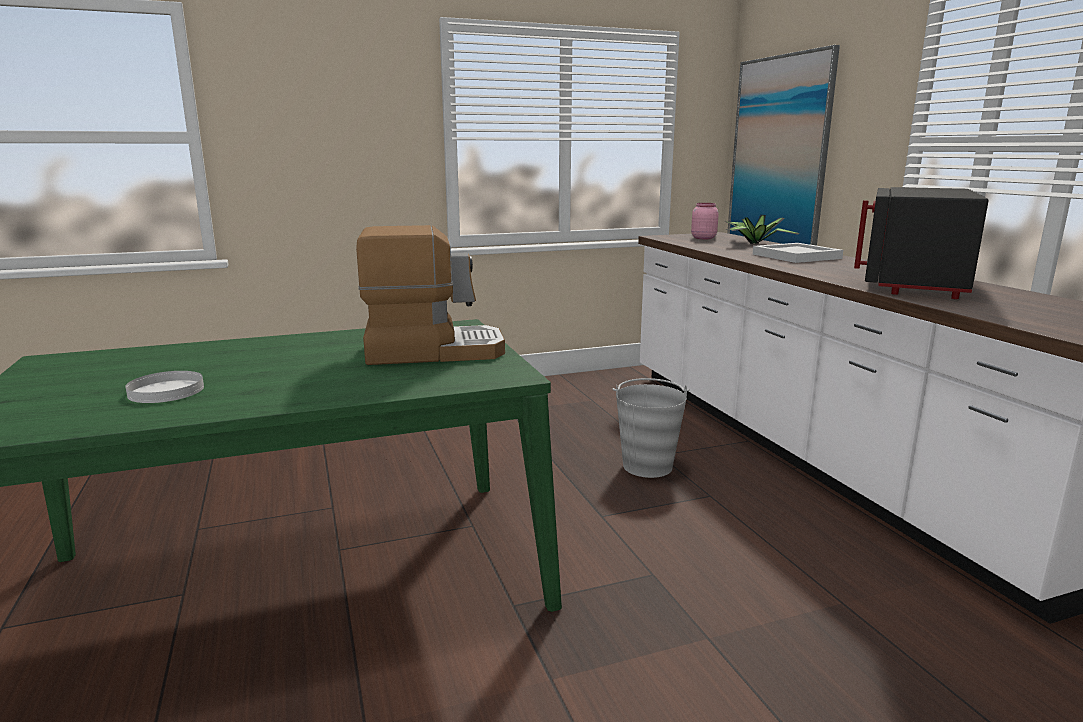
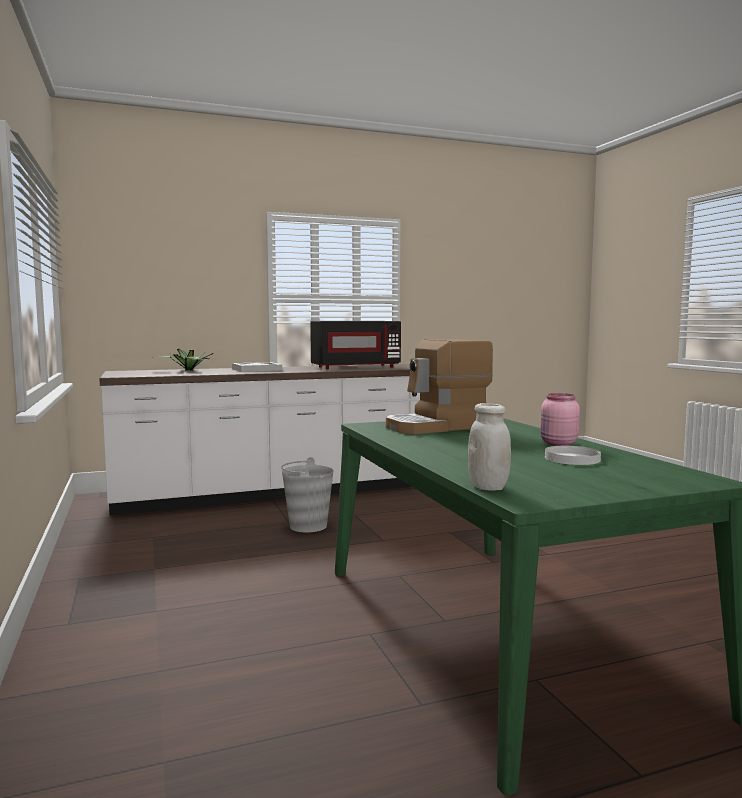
camera: 90 degrees left, 10 degrees down
(105, 353) = (488, 487): none -> white jar
(433, 350) = (438, 427): coffee machine -> coffee machine turned 105 degrees counterclockwise
(703, 238) = (142, 373): pink jar -> pink jar (558, 444)
(779, 153) = (140, 303): picture -> none
(914, 283) = (355, 367): black microwave -> black microwave turned 45 degrees counterclockwise

